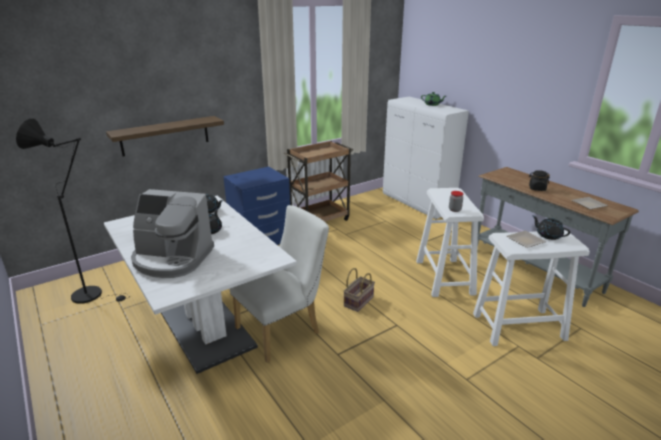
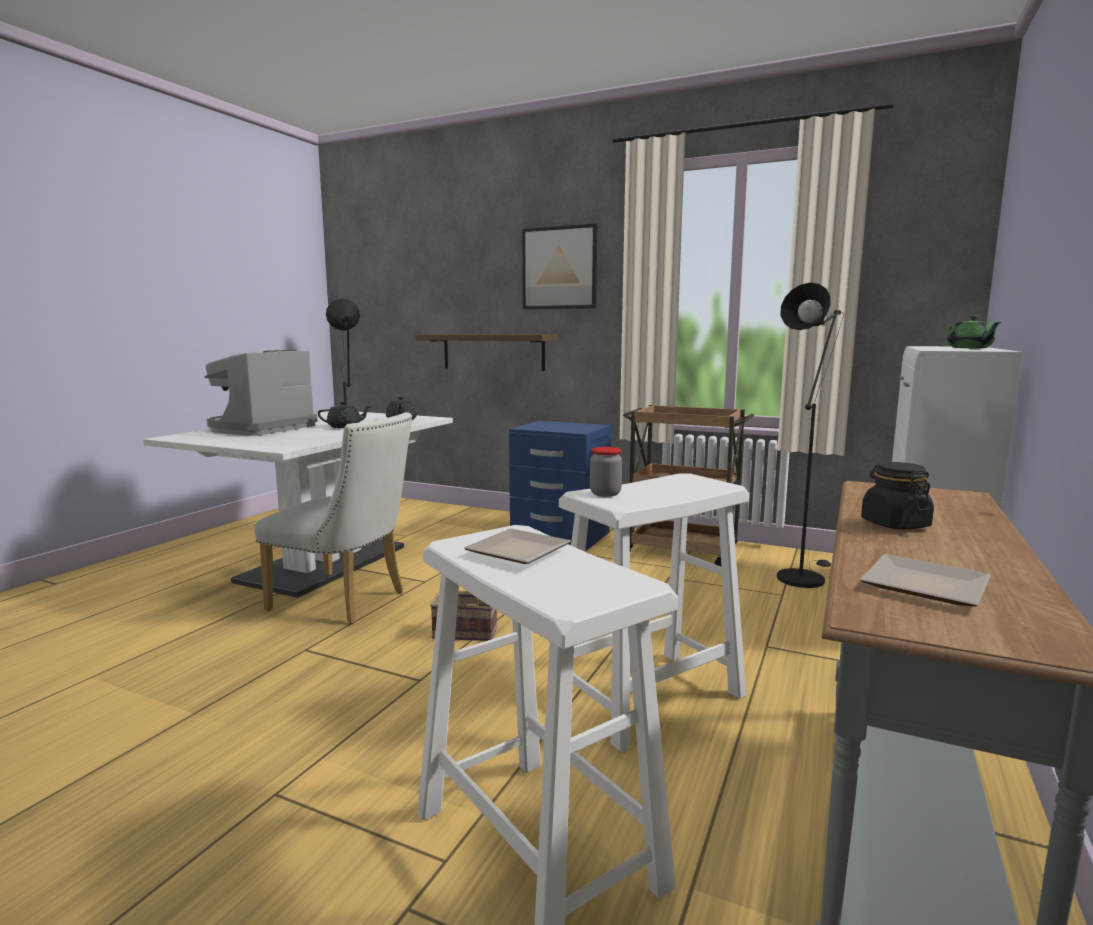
camera: 60 degrees right, 15 degrees down
(172, 259) = (261, 428): coffee machine -> coffee machine turned 45 degrees clockwise
(210, 70) = (559, 268): none -> picture
(373, 210) = (802, 576): none -> black floor lamp
(548, 235) = (591, 570): black teapot -> none

